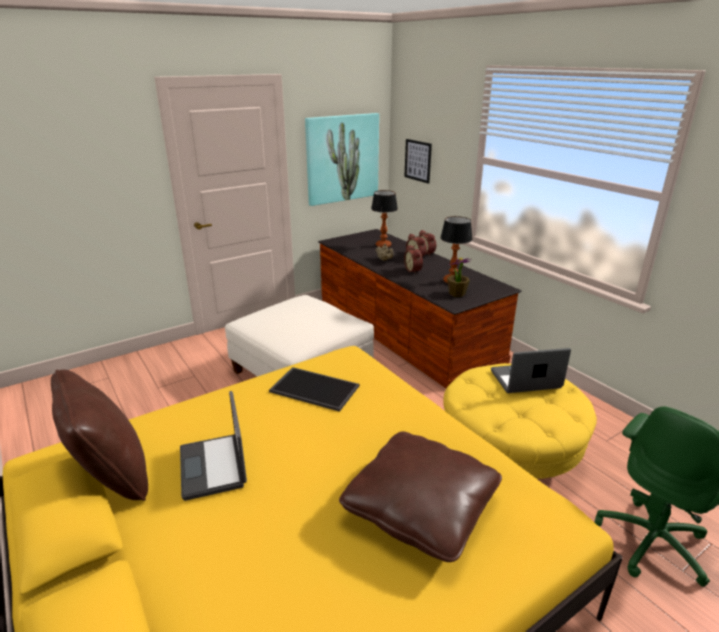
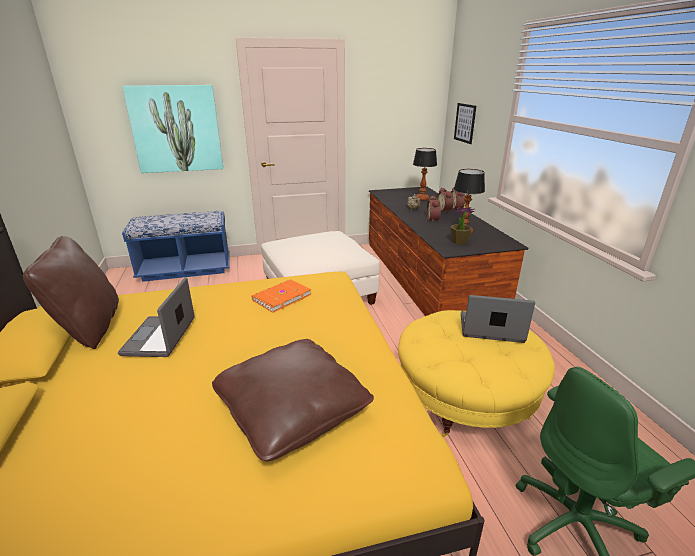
camera: 20 degrees right, 0 degrees up
(112, 371) = (185, 269): none -> blue bench
(313, 389) = (281, 297): tray -> orange book
(342, 158) = (397, 119): picture -> picture (176, 129)

